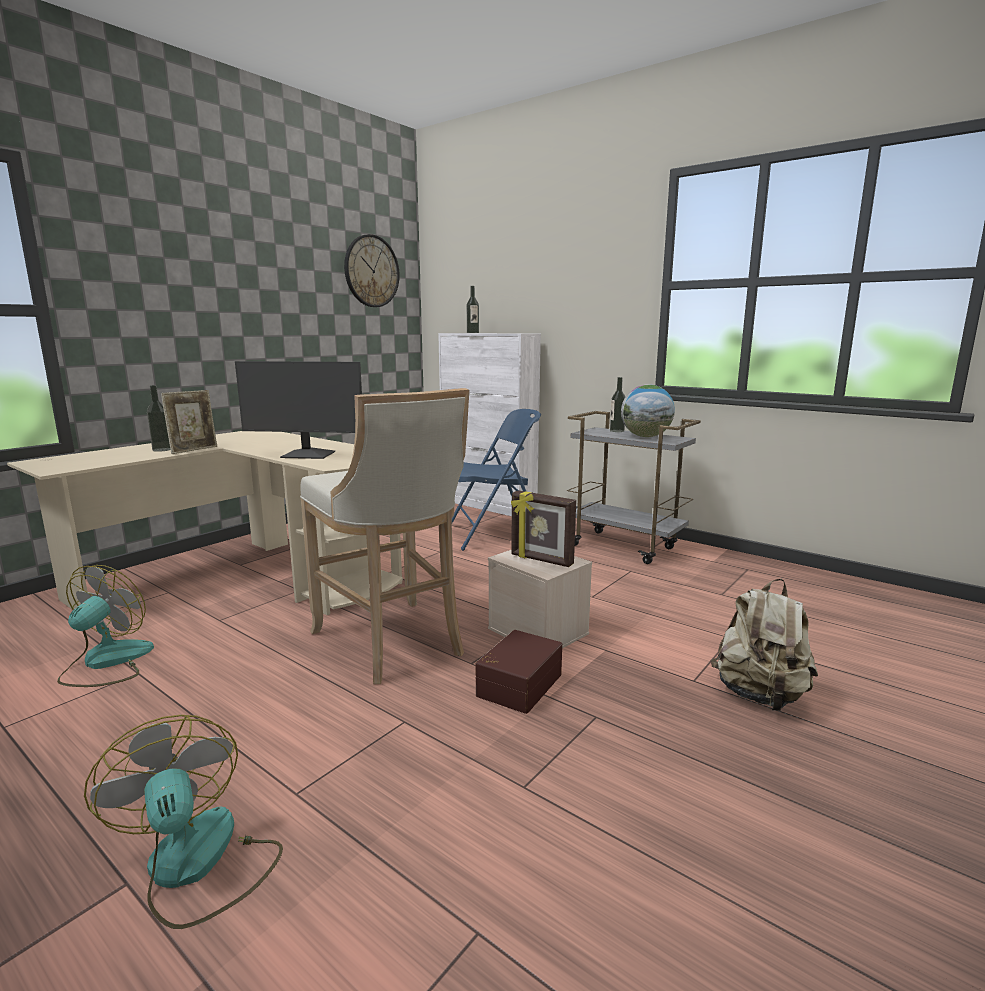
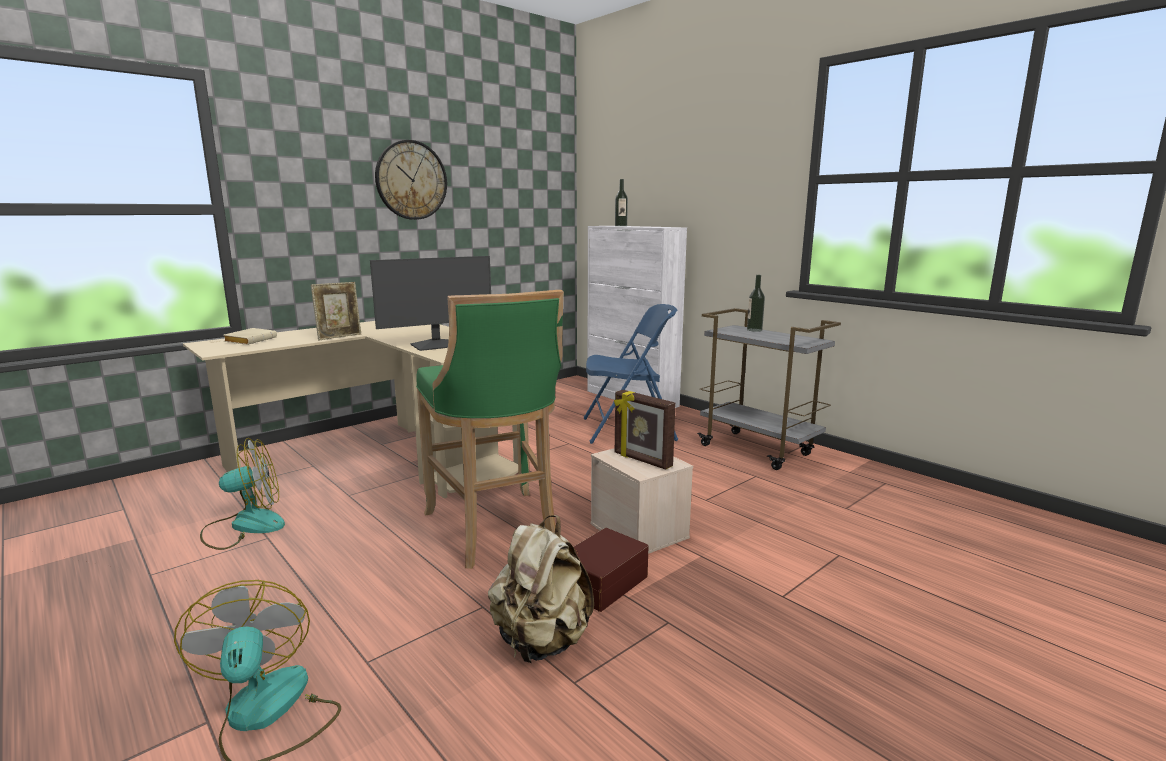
camera: 10 degrees right, 0 degrees up
(90, 457) = (251, 340): none -> beige book
(106, 663) = (244, 526): fan -> fan turned 45 degrees clockwise
(162, 449) = (313, 335): bottle -> none
(308, 455) = (436, 345): monitor -> monitor turned 45 degrees counterclockwise
(371, 271) = (526, 165): wall clock -> wall clock (411, 180)
(393, 643) = (495, 531): beige stool -> green stool
(645, 436) = (781, 337): globe -> none
(760, 695) = (849, 619): beige backpack -> beige backpack (541, 642)

